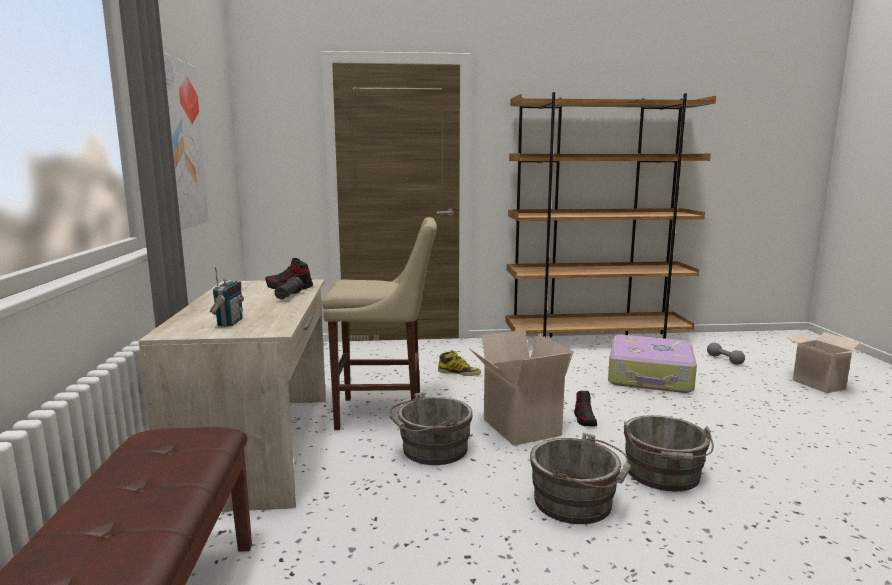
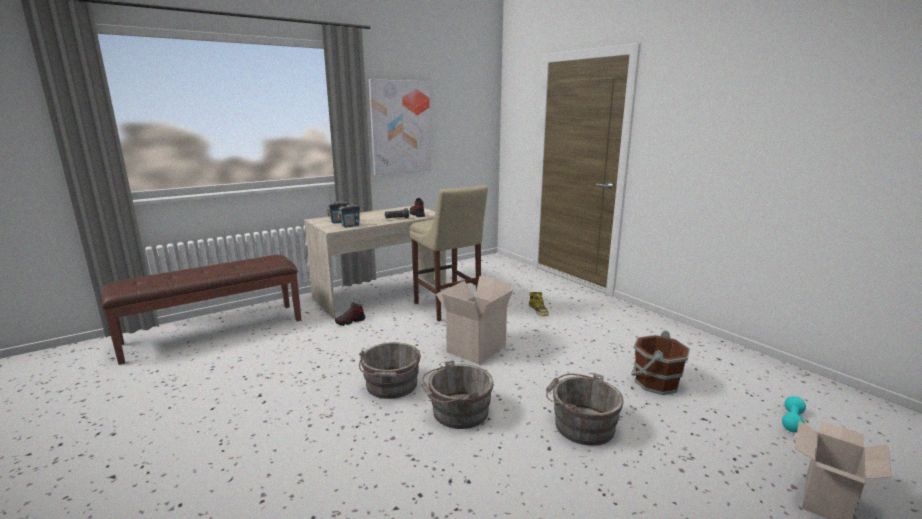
camera: 60 degrees right, 5 degrees up
(275, 320) = (350, 226): none -> radio
(431, 450) = (416, 331): grey bucket -> grey bucket (580, 425)
(585, 419) = (517, 368): shoe -> shoe (350, 321)
(596, 342) = (704, 344): brown bookcase -> none
(650, 377) = (655, 382): suitcase -> brown bucket
(724, 360) = (792, 421): grey dumbbell -> turquoise dumbbell

